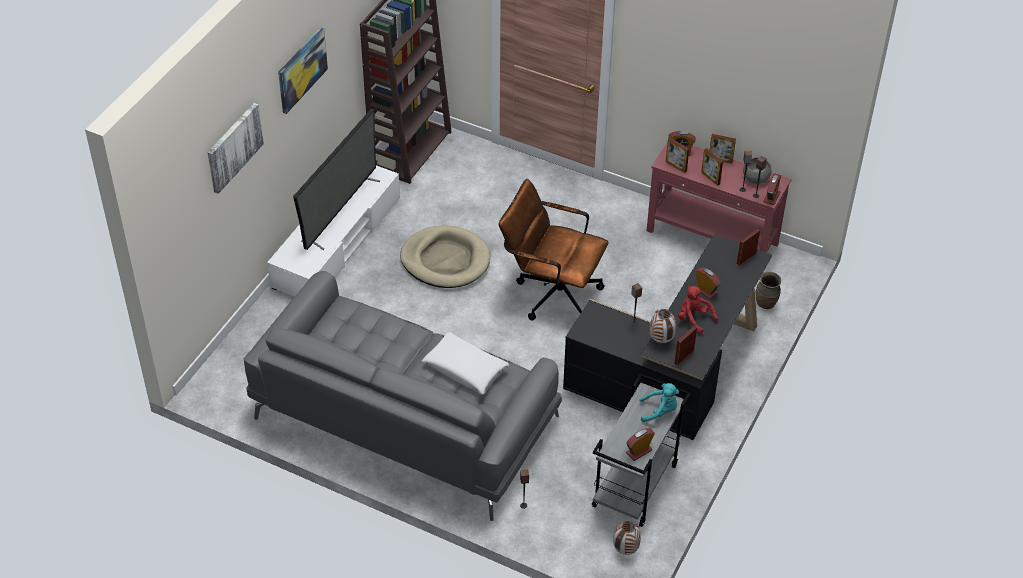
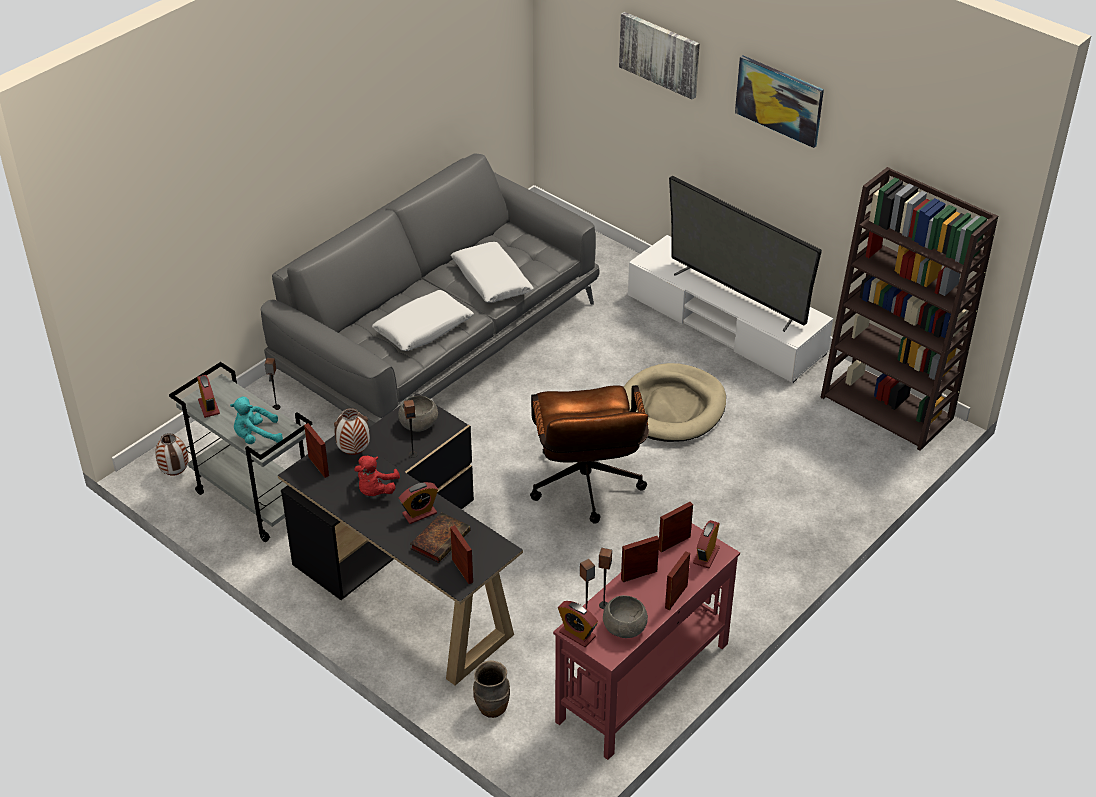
camera: 105 degrees right, 5 degrees down
(388, 340) = (491, 280): none -> white pillow
(551, 292) = (586, 490): brown office chair -> brown office chair turned 135 degrees clockwise
(599, 327) = (419, 423): none -> grey bowl
(659, 411) = (256, 436): turquoise plush toy -> turquoise plush toy turned 60 degrees clockwise
(694, 319) = (375, 490): red plush toy -> red plush toy turned 135 degrees clockwise
(723, 275) = (440, 539): none -> book

